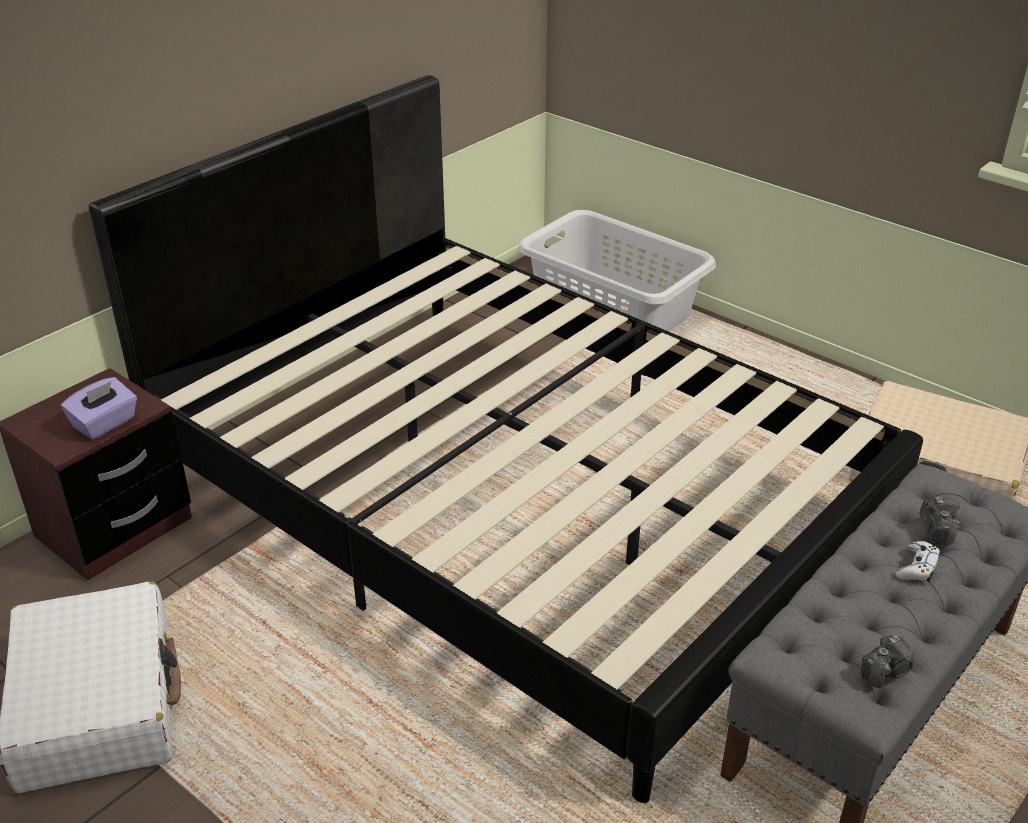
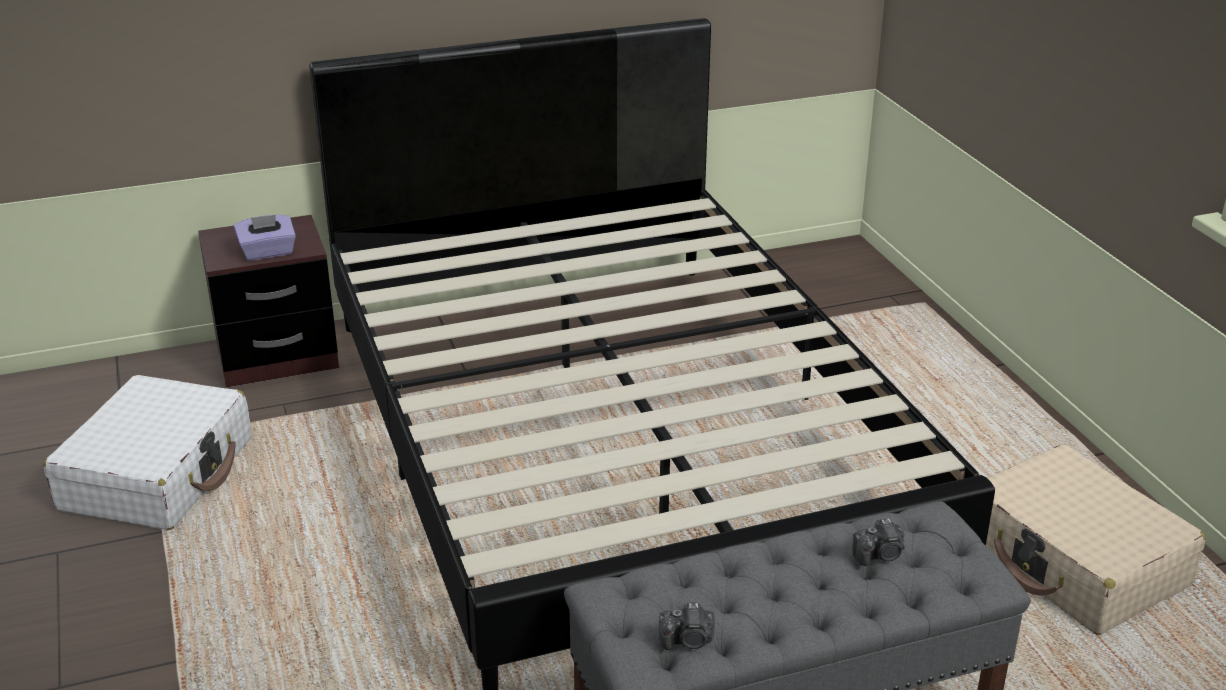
camera: 30 degrees right, 5 degrees down
(612, 307) = (873, 308): grey laundry basket -> none
(917, 567) = (821, 577): white game controller -> none
(936, 529) = (879, 555): camera -> camera turned 45 degrees clockwise

